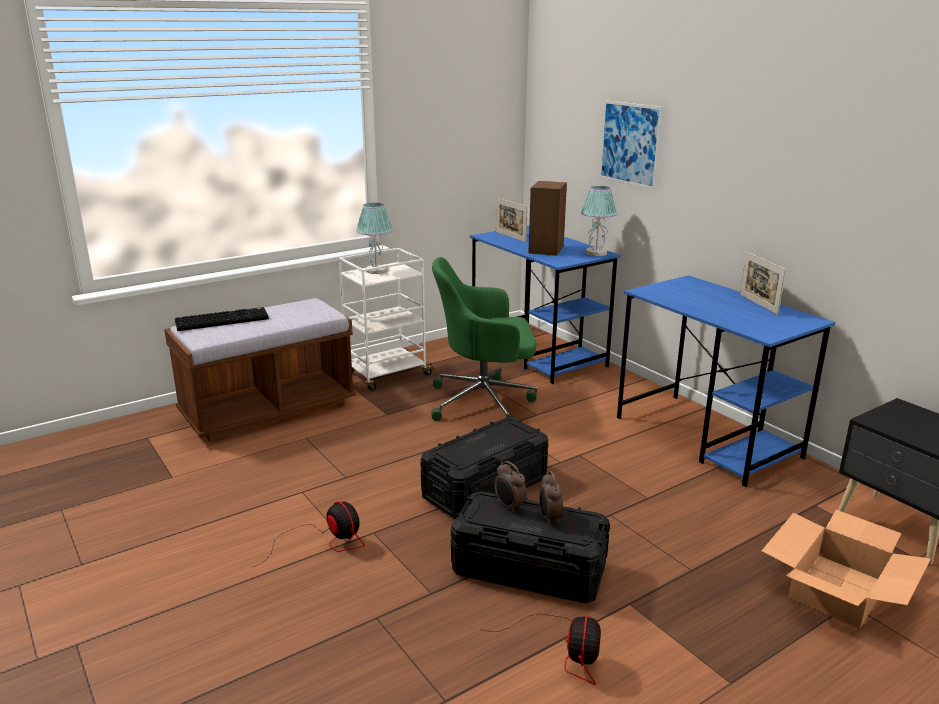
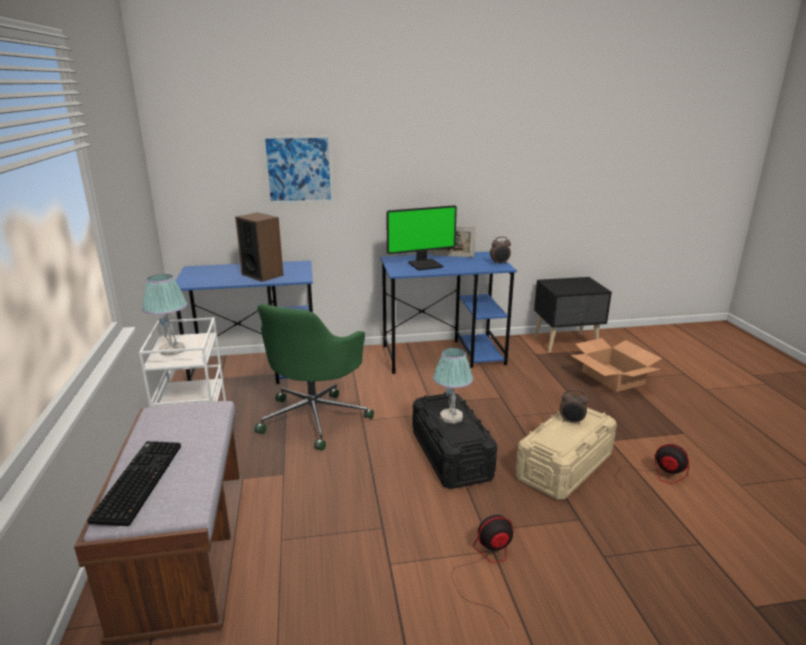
camera: 65 degrees left, 0 degrees up
(509, 506) = (550, 433): alarm clock -> alarm clock (499, 263)
(510, 237) = (206, 277): picture frame -> none
(529, 570) = (564, 466): black storage box -> beige storage box
(596, 253) = (297, 265): table lamp -> table lamp (451, 417)
(695, 297) = (425, 264): none -> monitor

